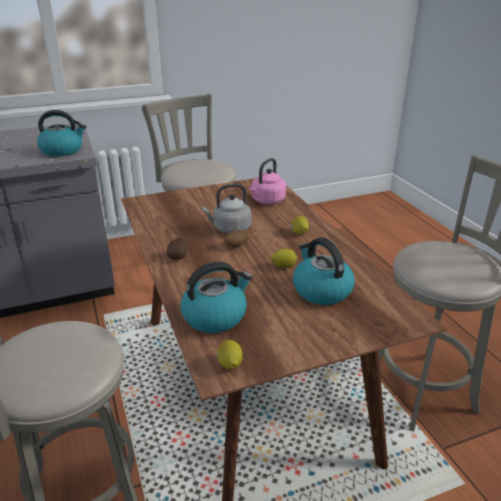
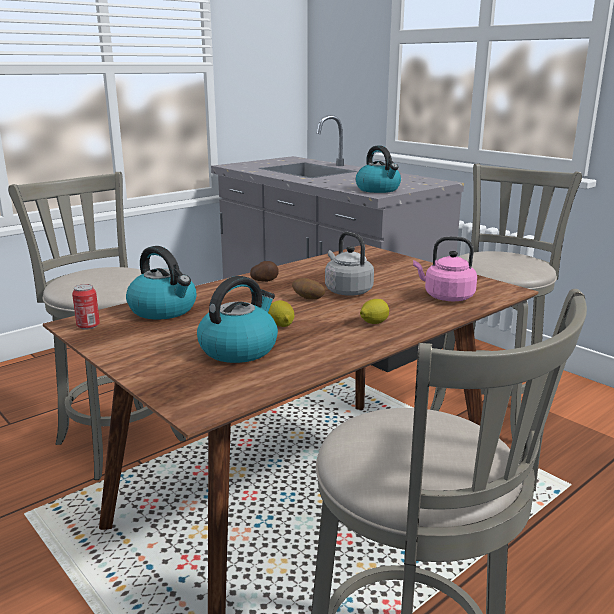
camera: 70 degrees right, 10 degrees down
(230, 365) = (88, 326): lemon -> can

